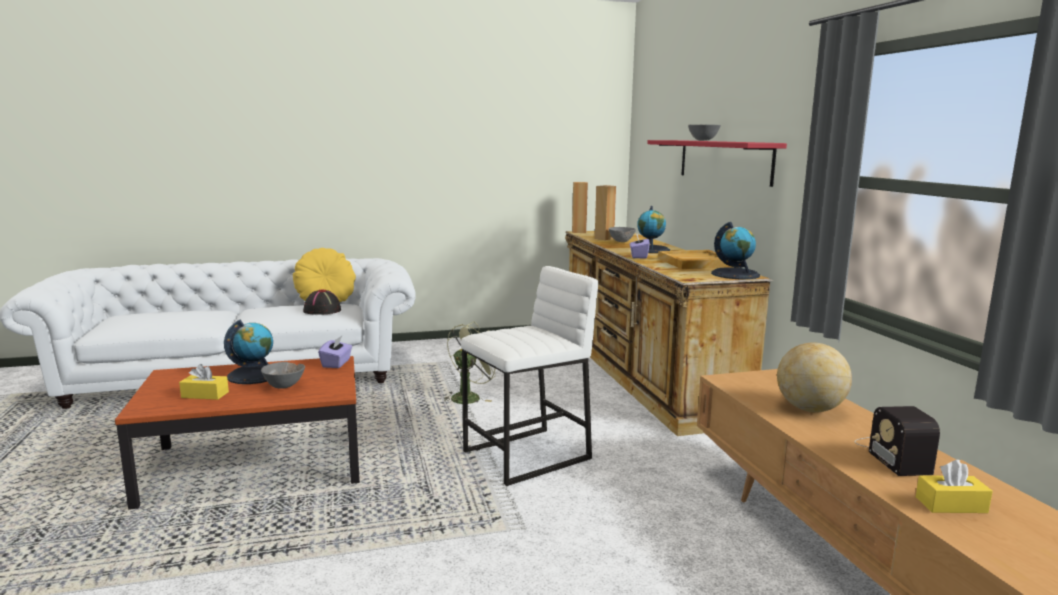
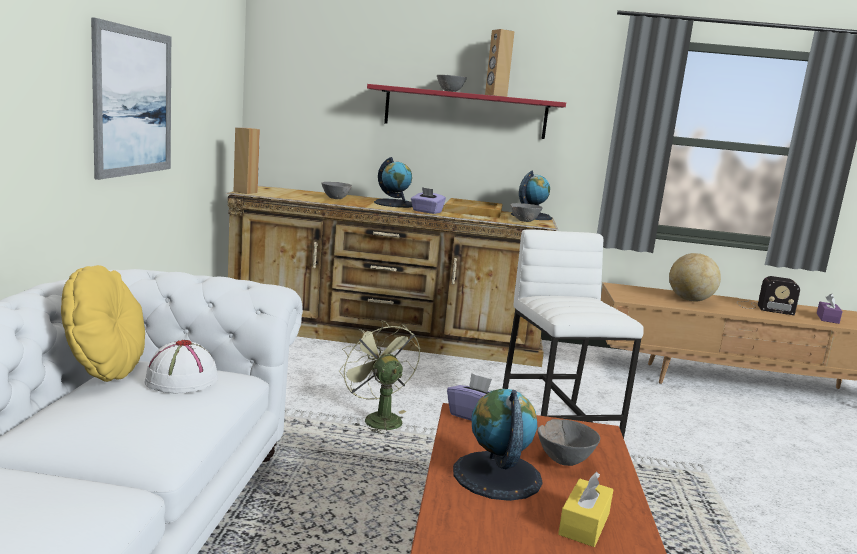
camera: 70 degrees left, 0 degrees up
(322, 310) = (181, 380): black hat -> white hat
(455, 166) = (133, 102): none -> picture
(604, 238) = (306, 197): brown speaker -> brown speaker (495, 96)
(690, 274) = (524, 221): none -> grey bowl
(951, 505) = (827, 318): yellow tissue box -> purple tissue box

